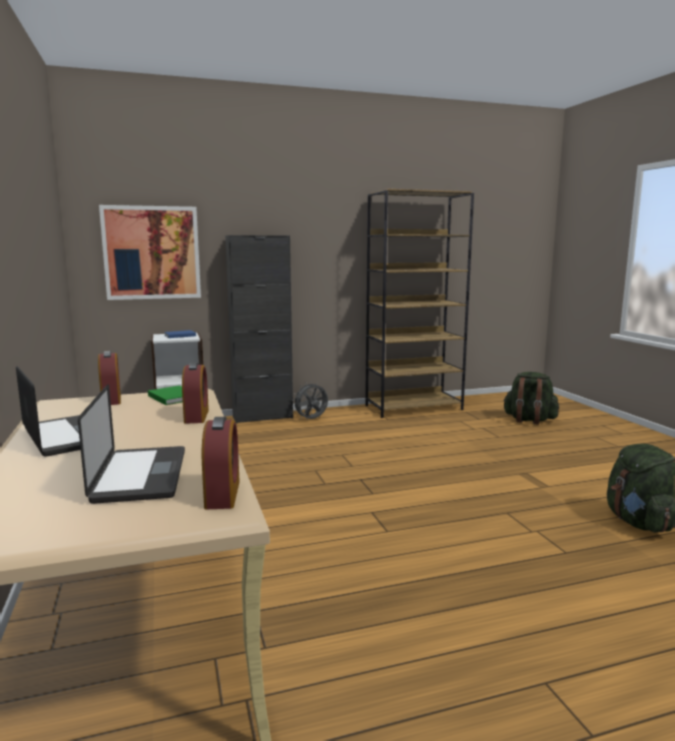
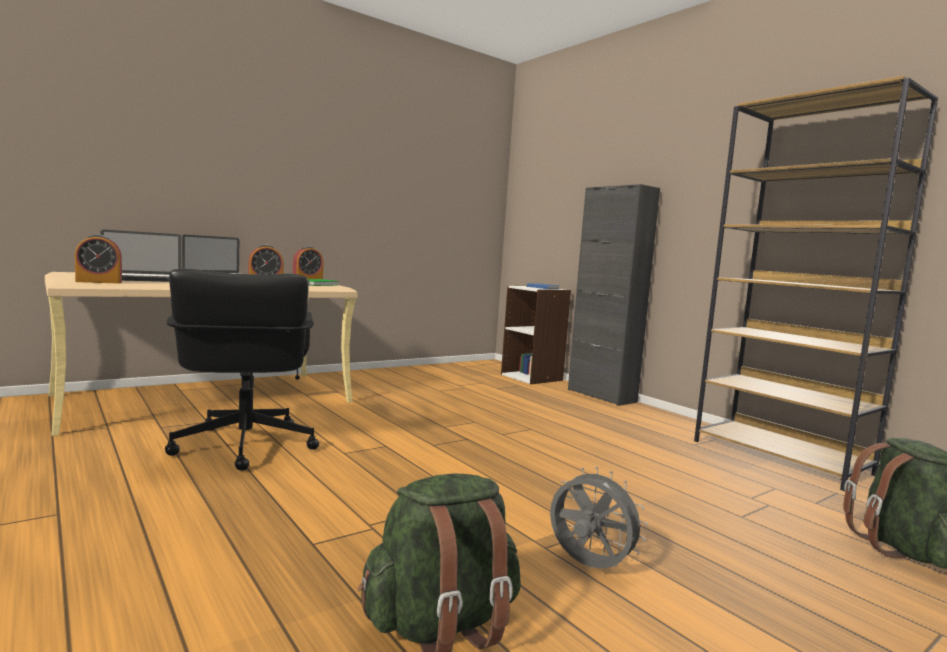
camera: 70 degrees right, 5 degrees down
(152, 253) = (552, 210): picture -> none
(311, 420) = (625, 412): grey fan -> grey fan (588, 567)
(359, 582) = (243, 446): none -> black office chair

